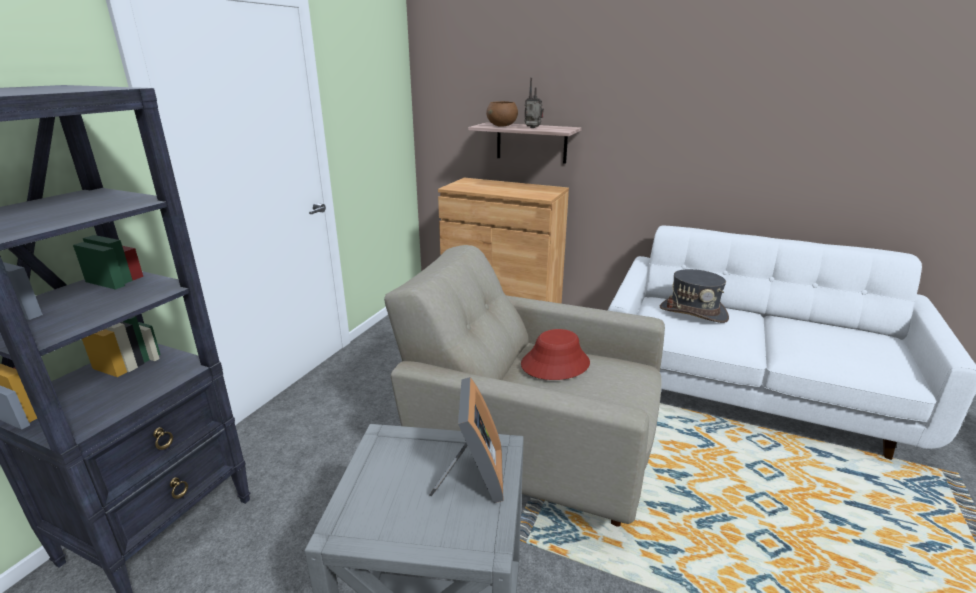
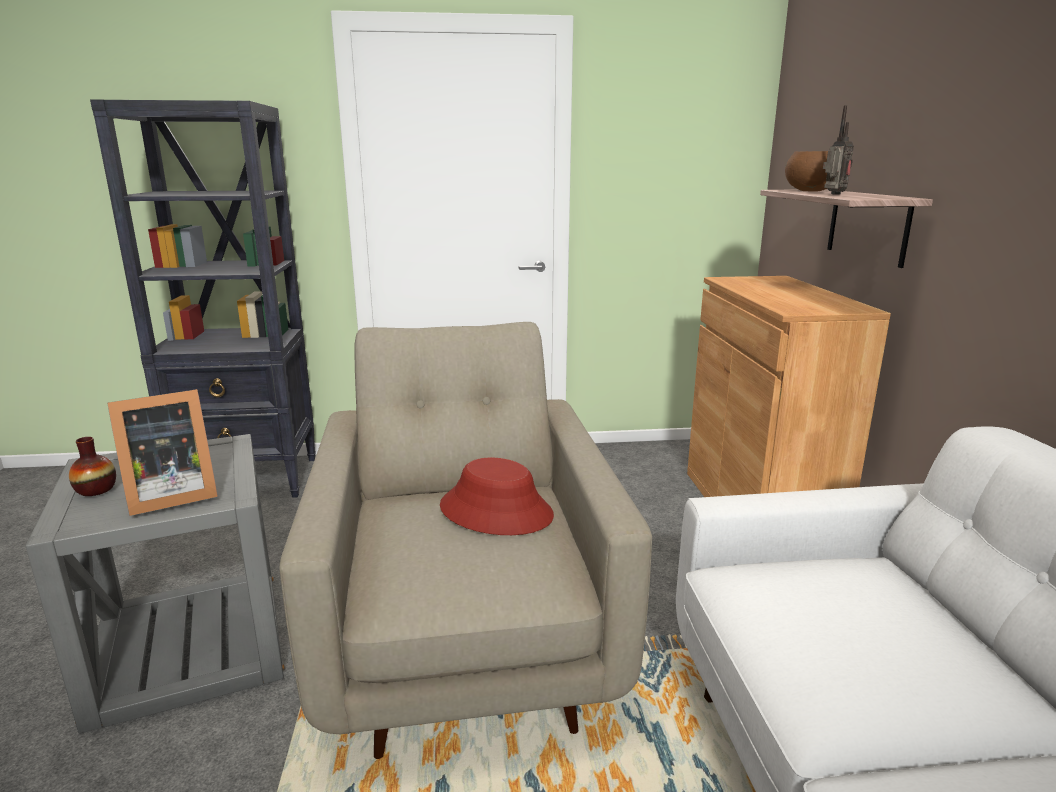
camera: 60 degrees right, 5 degrees down
(418, 525) = (96, 490): none -> vase
(693, 312) = (876, 611): grey hat -> none

